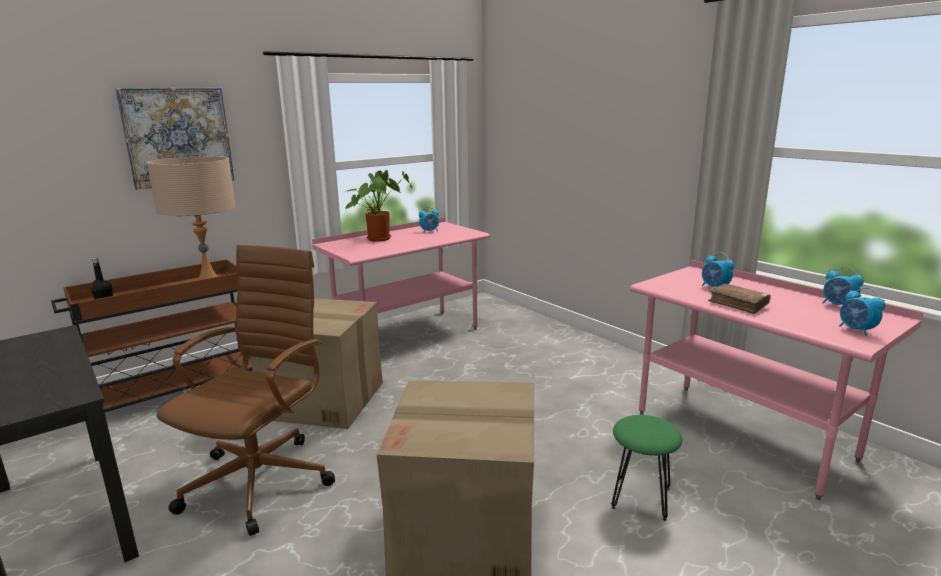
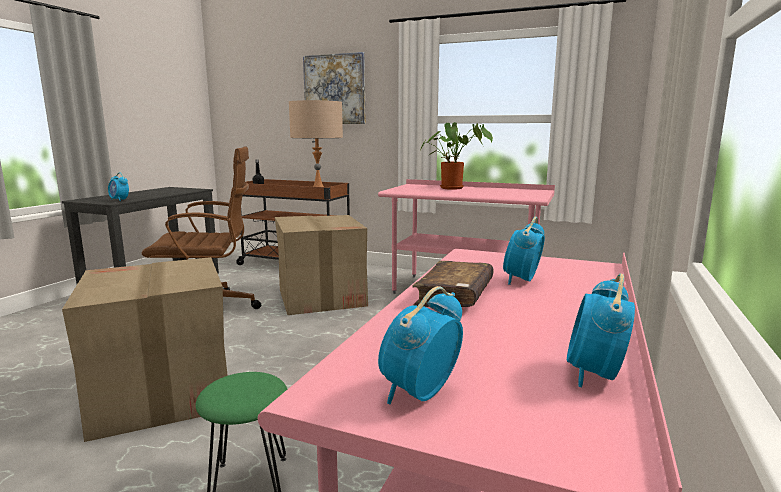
camera: 60 degrees right, 5 degrees down
(430, 231) = (506, 191): alarm clock -> alarm clock (119, 200)

